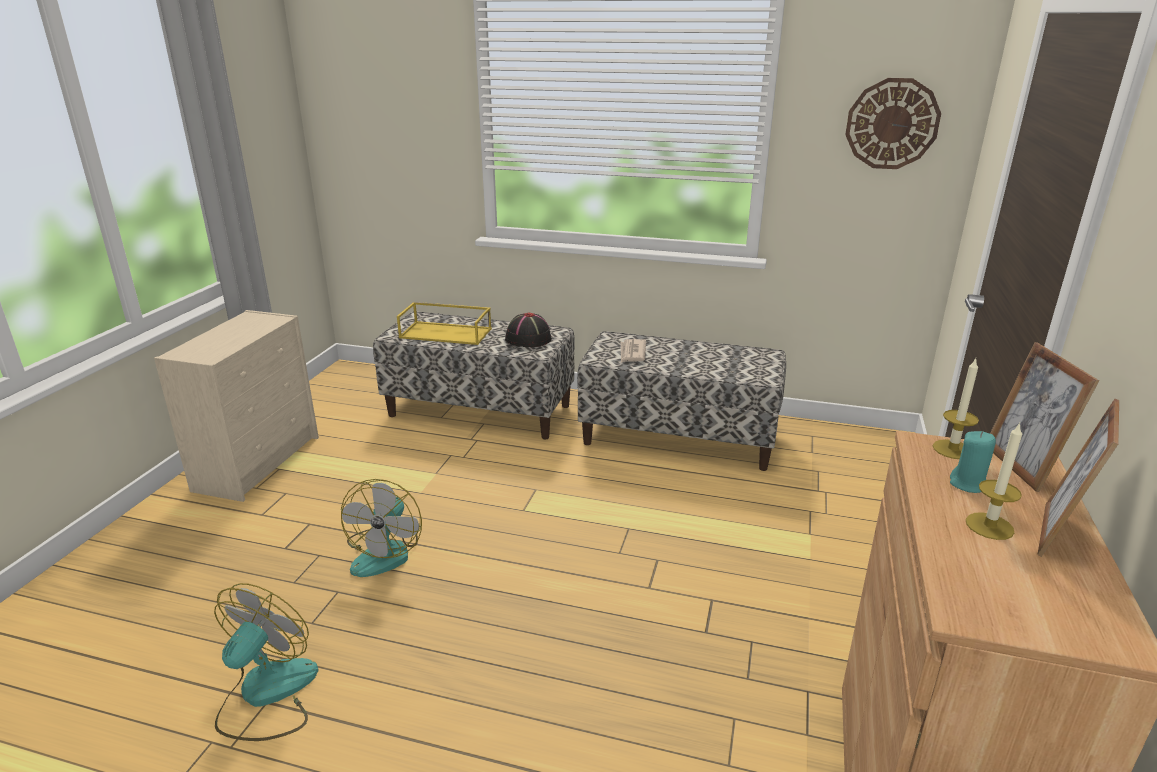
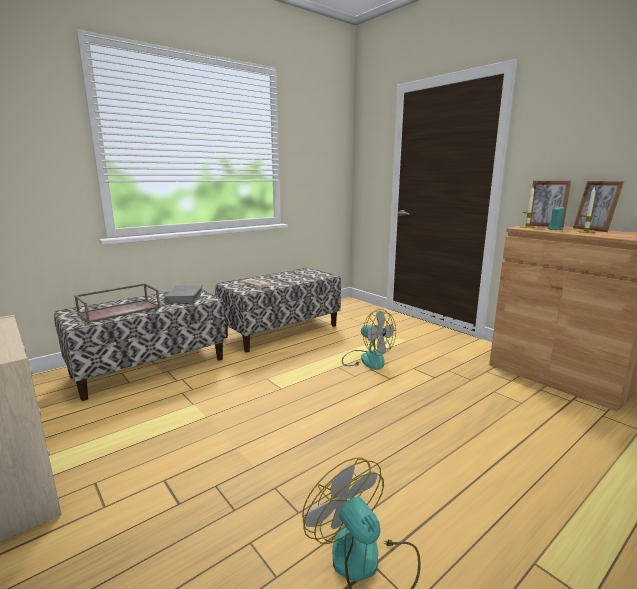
camera: 55 degrees left, 10 degrees down
(386, 552) = (255, 451): fan -> fan (366, 359)
(447, 333) = (120, 310): yellow tray -> brown tray
(528, 339) = (185, 296): black hat -> grey book
(892, 124) = (324, 149): wall clock -> none

